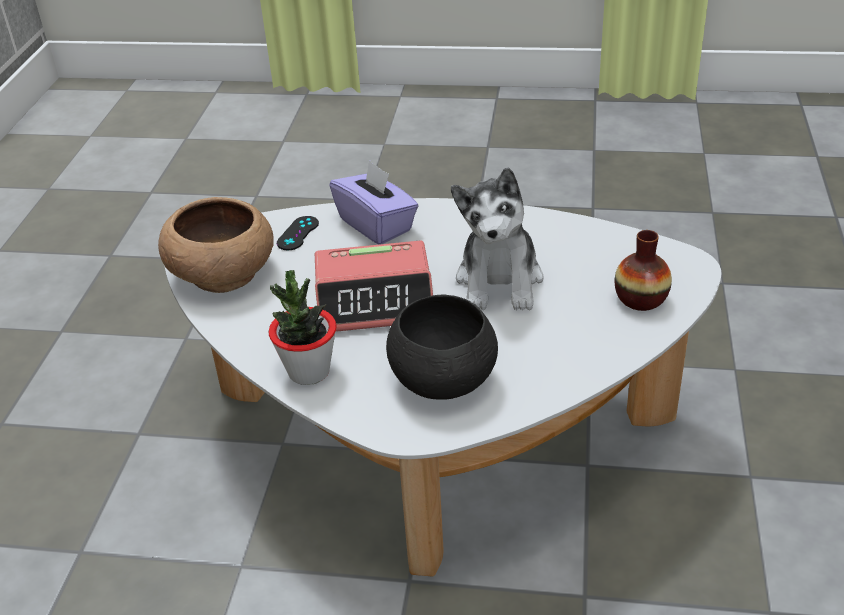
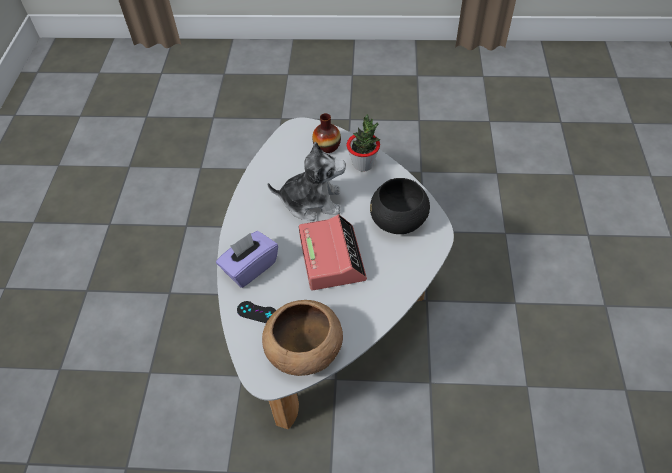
camera: 95 degrees left, 15 degrees up
(309, 372) = (398, 282): potted plant -> potted plant (363, 164)

